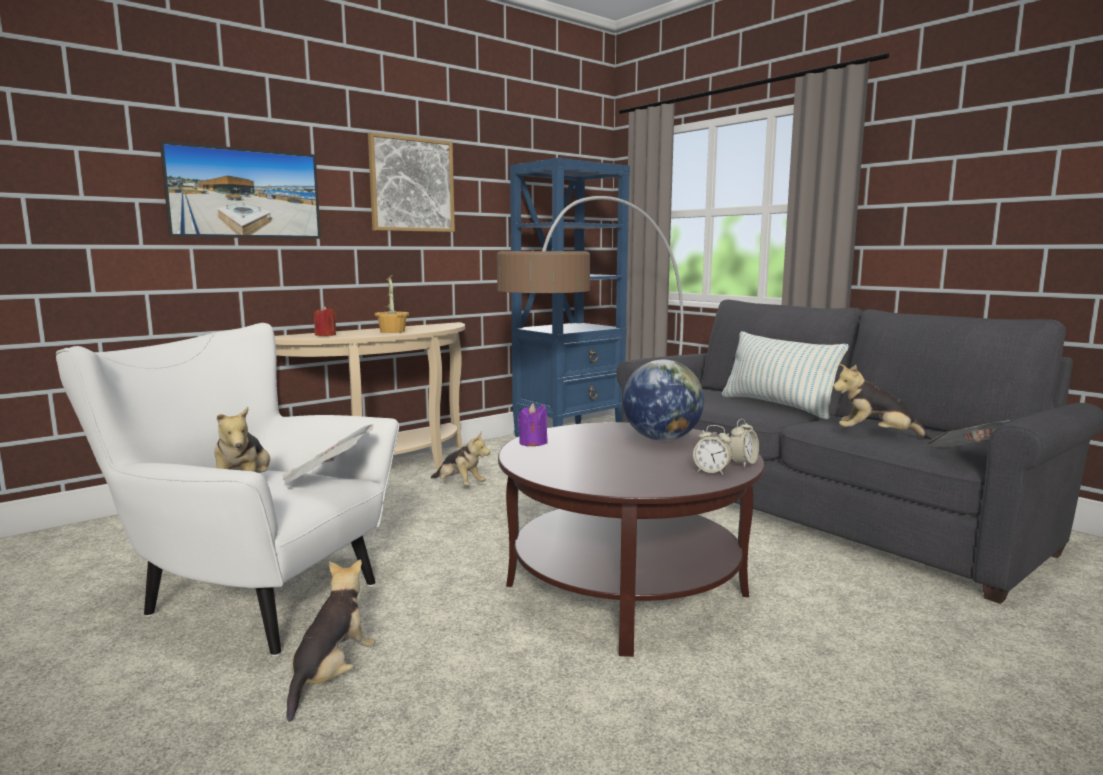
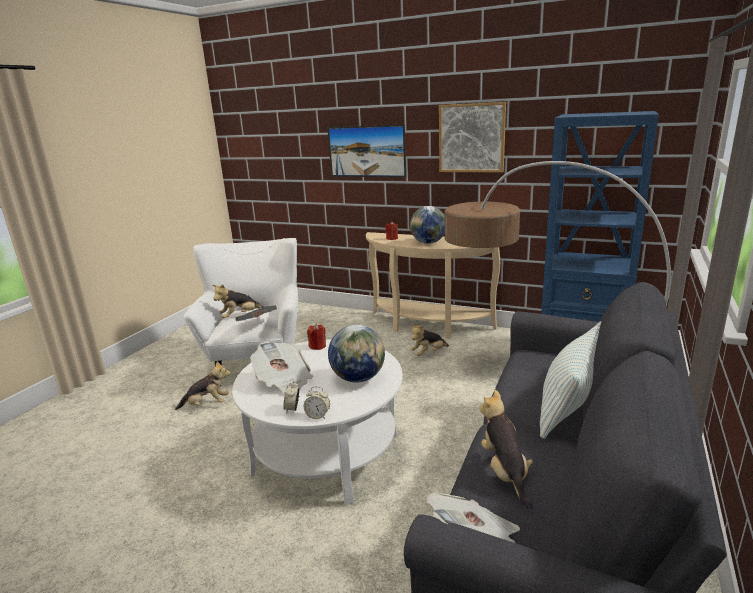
camera: 65 degrees right, 10 degrees up
(393, 331) = (428, 243): potted plant -> globe
(459, 485) = (428, 353): plush toy -> plush toy turned 45 degrees clockwise
(533, 443) = (317, 346): purple candle -> red candle
(624, 468) = (283, 381): none -> newspaper
(626, 589) = (326, 453): brown coffee table -> white coffee table

